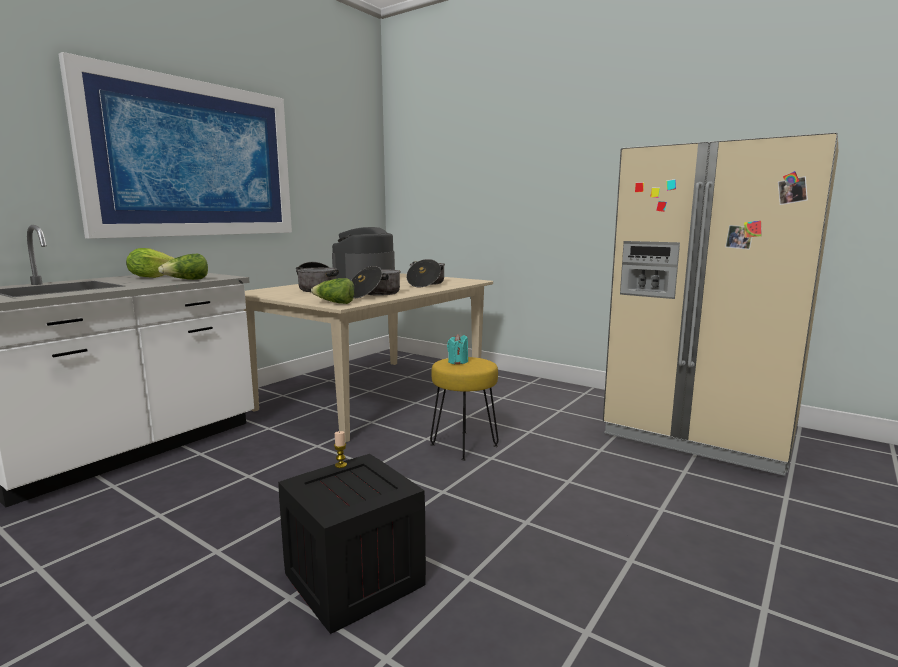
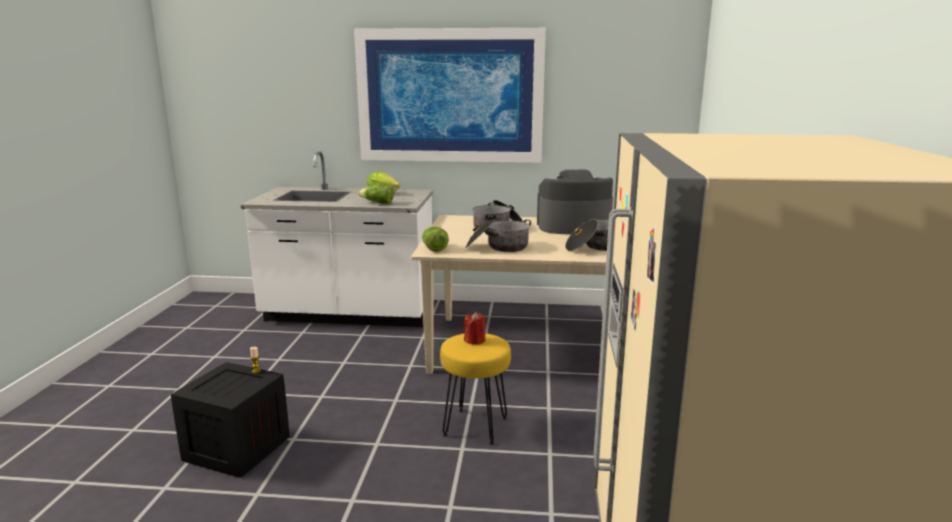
camera: 60 degrees right, 5 degrees up
(458, 362) = (475, 340): turquoise candle -> red candle

